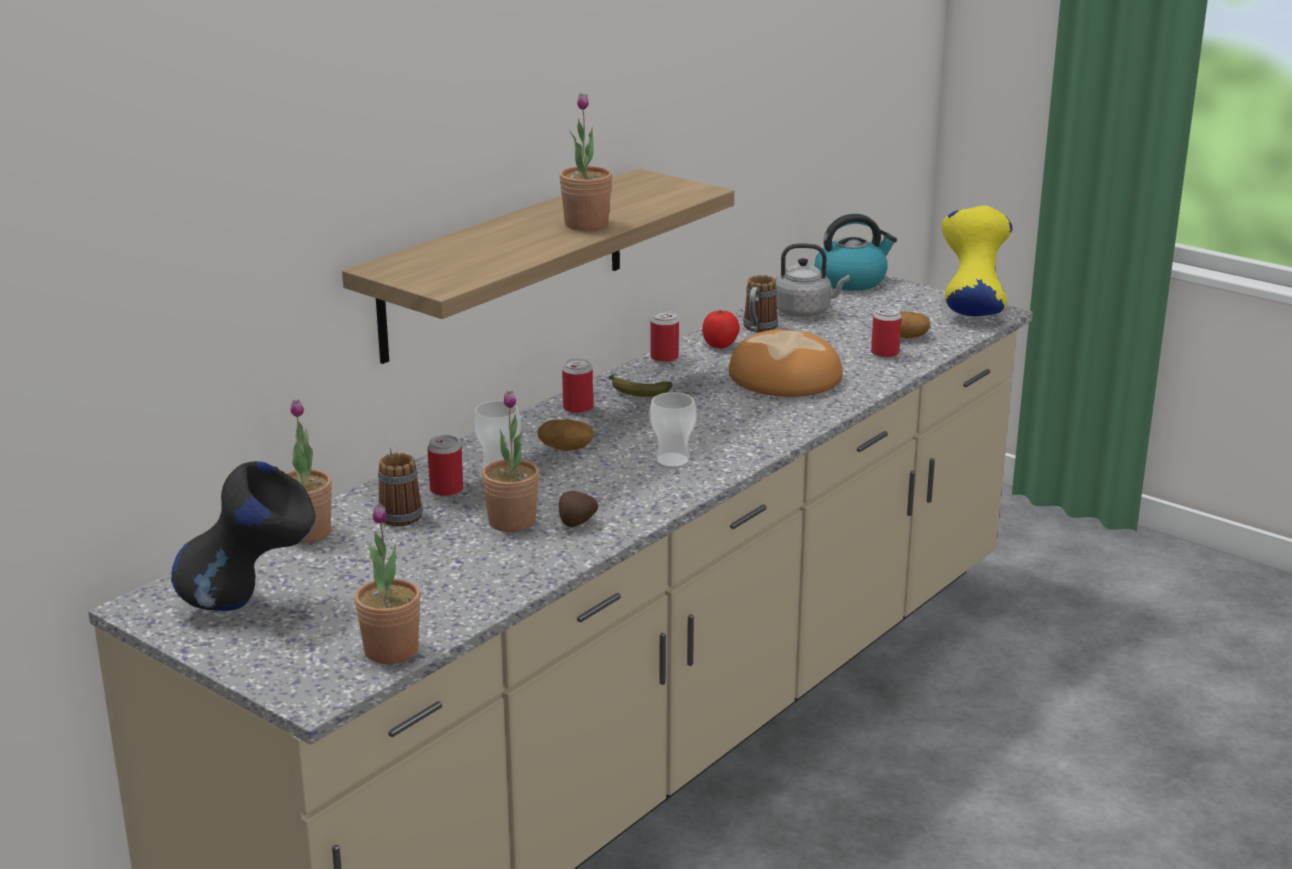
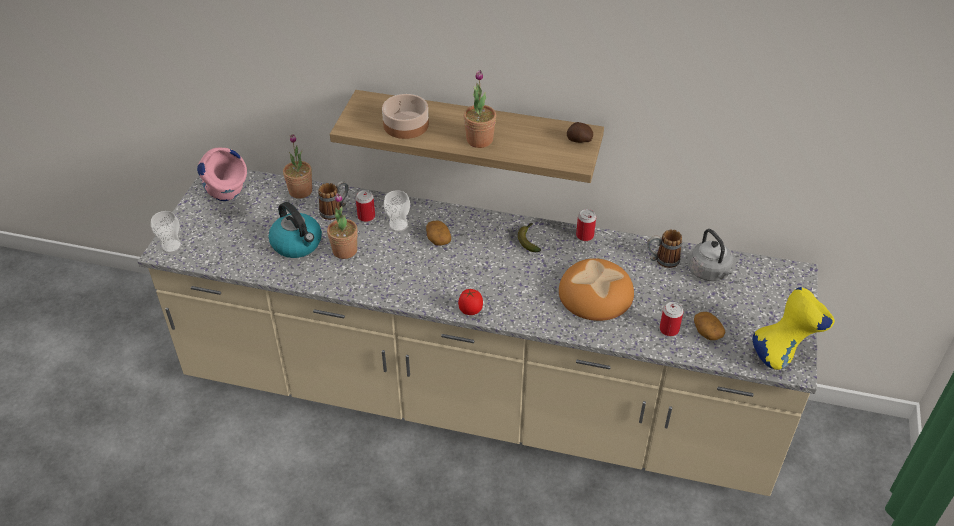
camera: 65 degrees right, 20 degrees up
(251, 604) = (229, 203): black vase -> pink vase
(391, 650) = (207, 258): potted plant -> none
(488, 254) = (406, 124): none -> bowl
(576, 523) = (355, 272): potato -> potato (579, 141)
(578, 408) = (490, 226): can -> none
(672, 461) = (447, 284): cup -> cup (171, 246)
(720, 346) = (621, 252): tomato -> tomato (470, 311)
(851, 280) = (787, 279): kettle -> kettle (297, 244)

